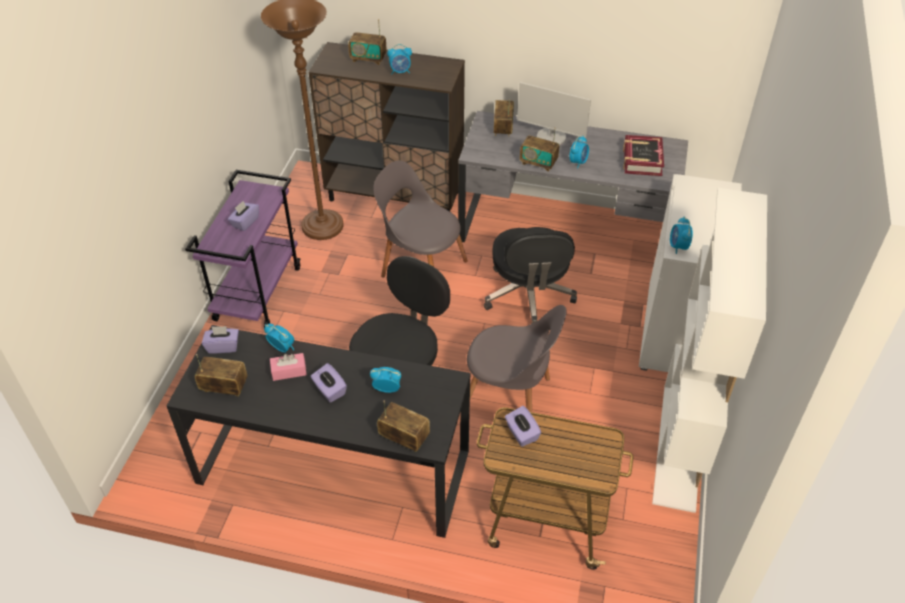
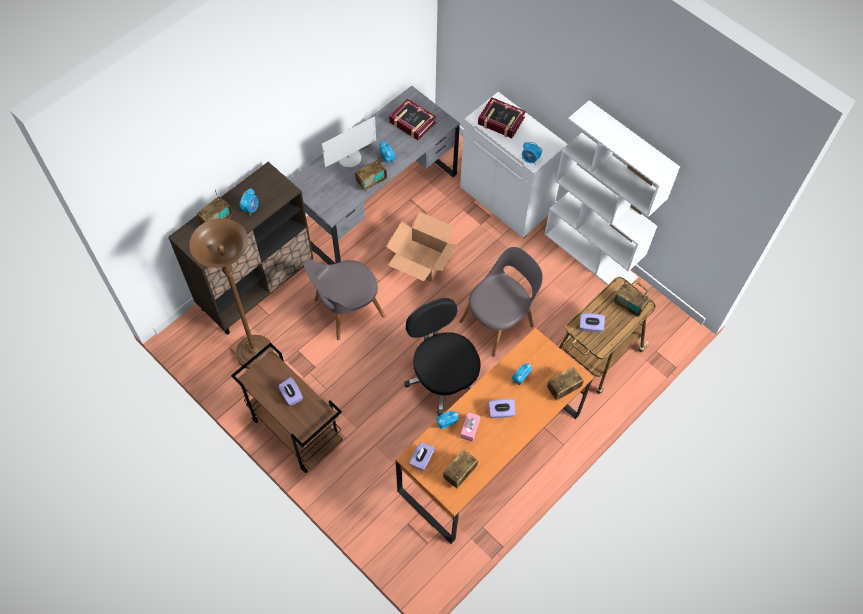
camera: 60 degrees left, 15 degrees up
(258, 293) = (295, 430): purple cart -> brown cart
(334, 467) = (490, 452): black desk -> orange desk
(503, 128) = (316, 179): radio -> radio (629, 305)
(528, 296) = (421, 261): black office chair -> cardboard box
(703, 202) = (501, 121): none -> book

